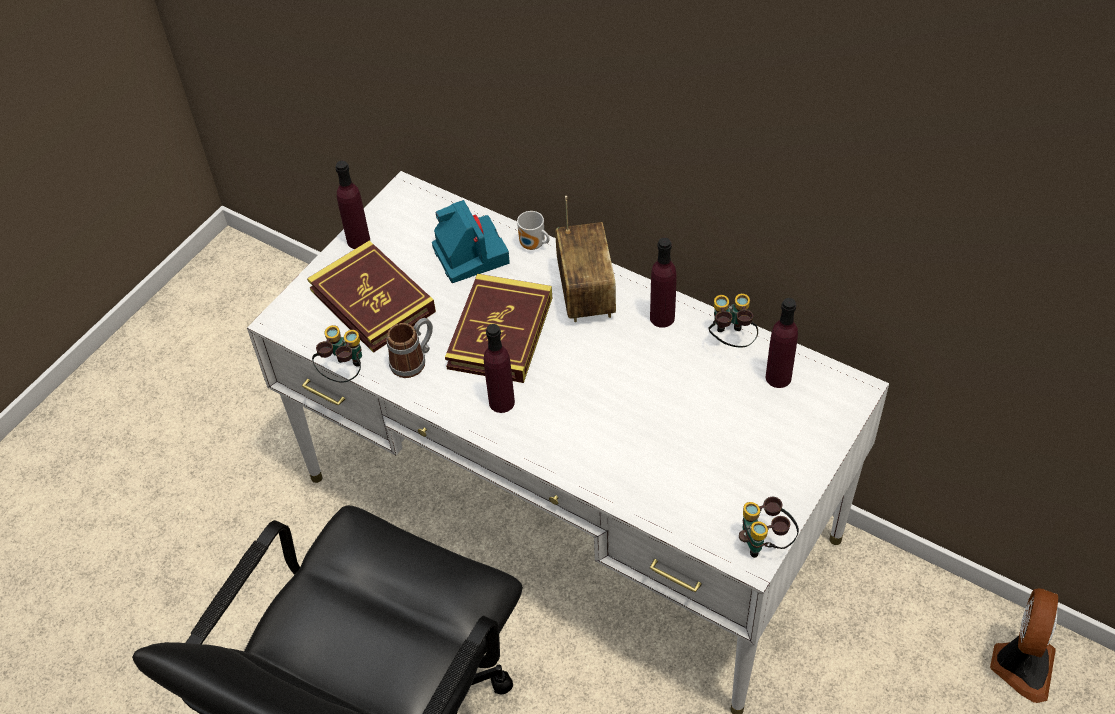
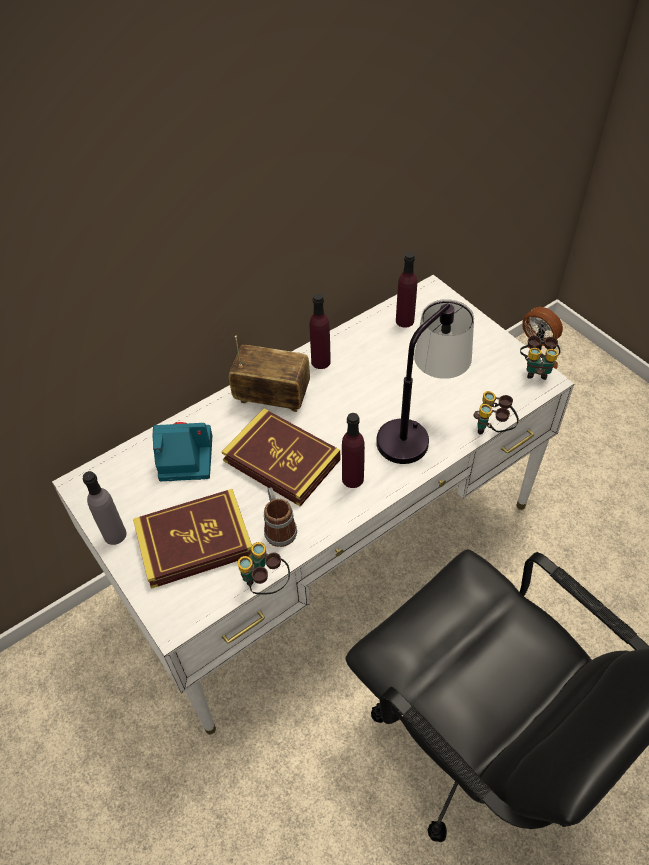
camera: 70 degrees left, 0 degrees up
(358, 240) = (115, 534): purple bottle -> grey bottle
(533, 246) = (203, 414): mug -> none
(603, 441) = (418, 428): none -> table lamp
(730, 340) = (360, 333): binoculars -> binoculars (493, 429)

